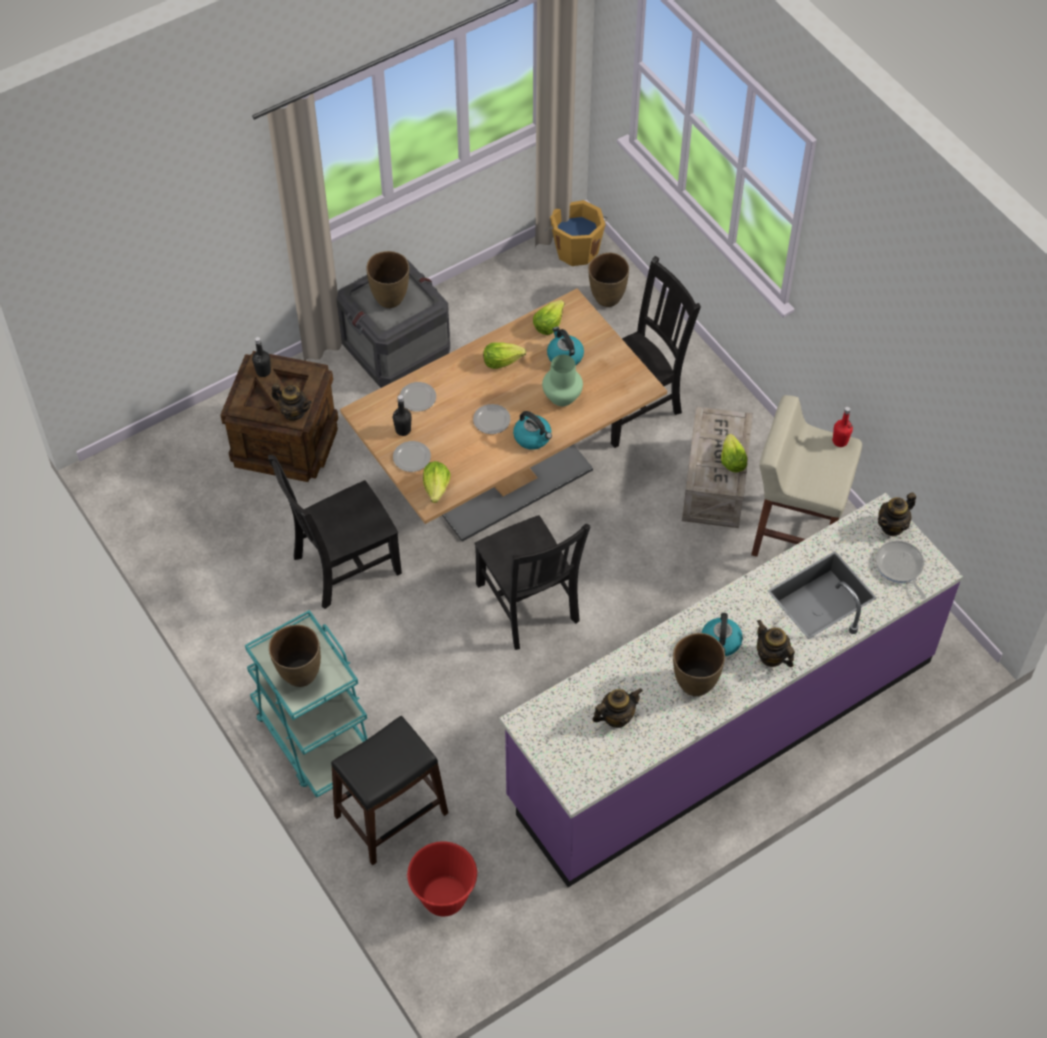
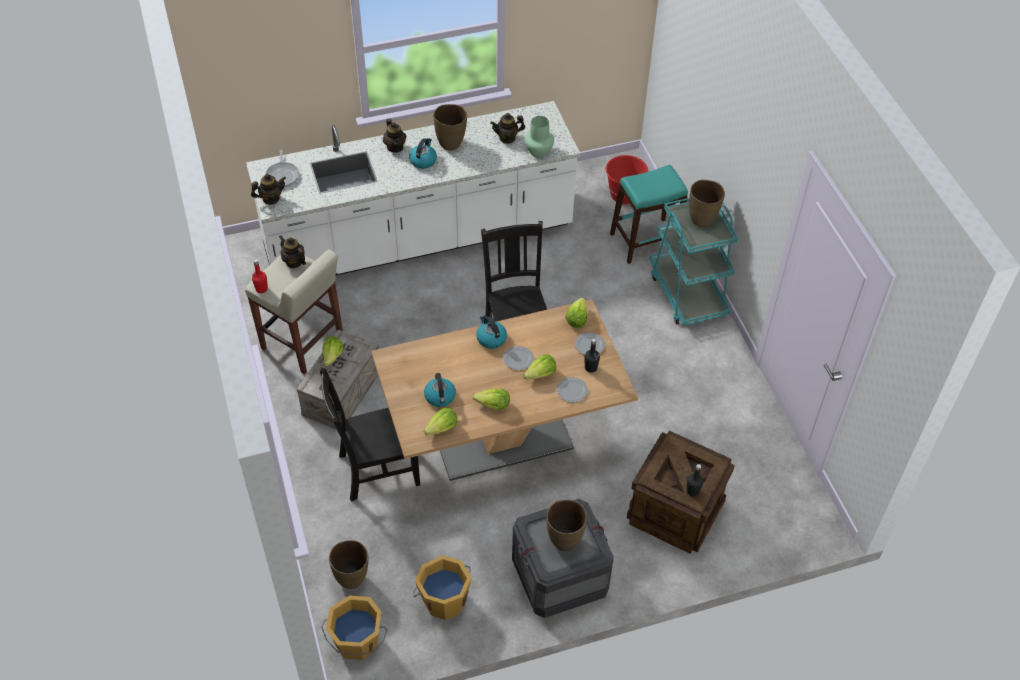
camera: 165 degrees left, 5 degrees down
(294, 412) = (672, 448): teapot -> teapot (294, 262)
(343, 566) = (646, 398): black chair -> none
(392, 815) = (645, 240): black stool -> turquoise stool
(459, 408) = (540, 374): none -> lettuce
(507, 301) = (444, 599): none -> orange bucket
(563, 397) = (455, 364): green vase -> green vase (538, 151)
(721, 728) = (419, 239): purple counter -> white counter

